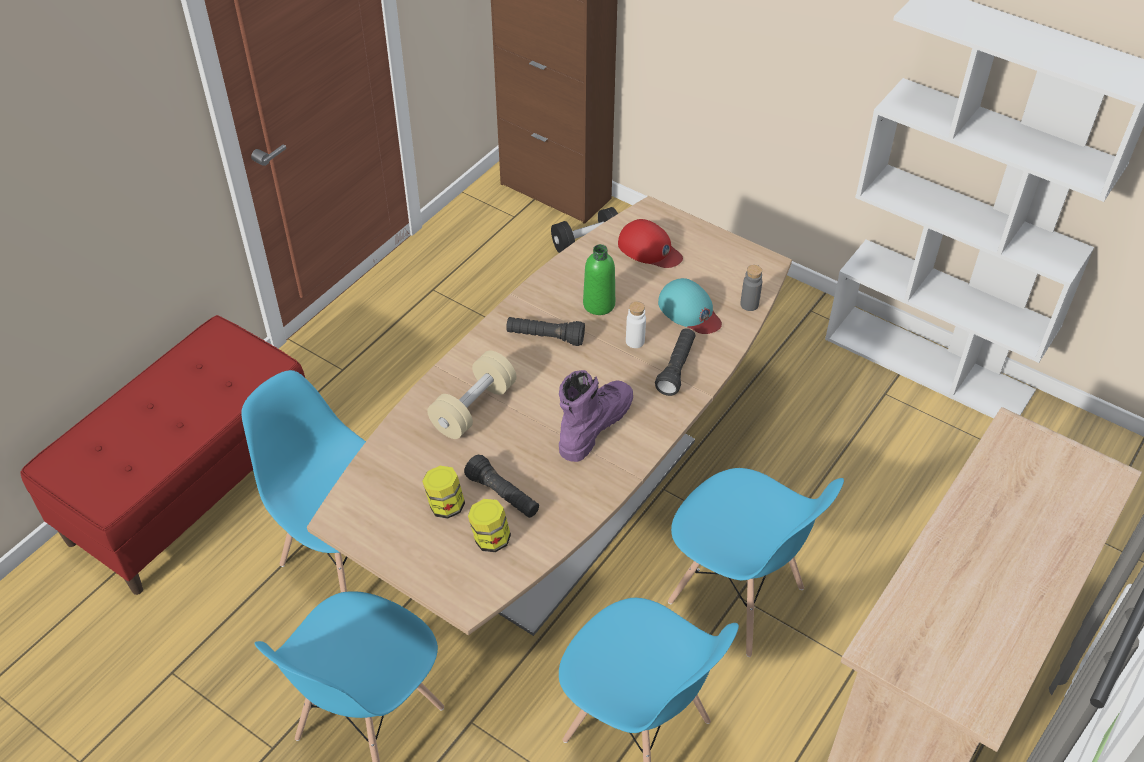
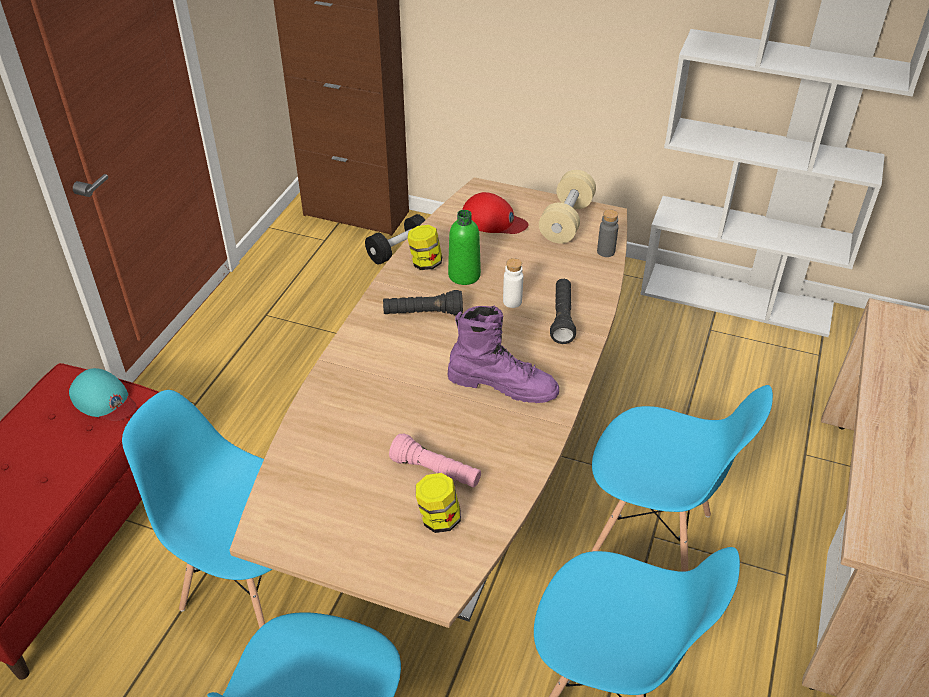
camera: 15 degrees left, 5 degrees down
(445, 506) = (378, 495): jar -> jar (425, 263)
(473, 408) = (374, 392): beige dumbbell -> beige dumbbell (566, 221)
(503, 495) = (436, 471): black flashlight -> pink flashlight
(594, 425) = (503, 385): purple boot -> purple boot turned 90 degrees clockwise
(689, 311) = (553, 266): turquoise cap -> turquoise cap (104, 400)

